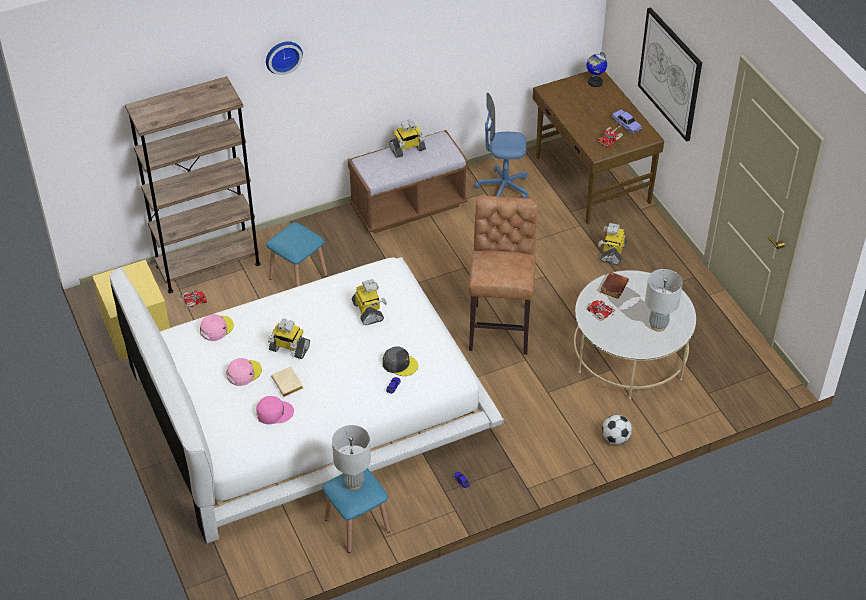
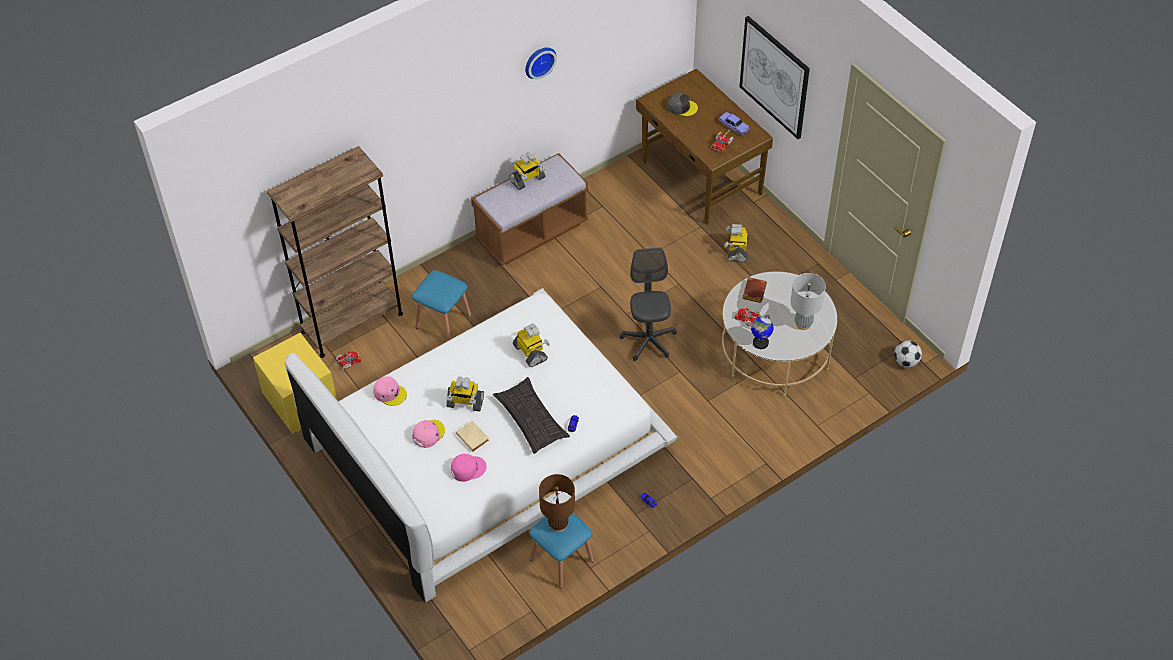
camera: 10 degrees left, 5 degrees up
(216, 328) = (390, 393): pink cap -> pink cap turned 90 degrees clockwise
(282, 56) = (408, 116): wall clock -> wall clock (538, 61)
(351, 374) = (531, 419): none -> pillow
(353, 483) = (558, 525): grey table lamp -> brown table lamp
(400, 364) = (573, 401): grey cap -> grey cap (682, 107)
(500, 325) = (648, 341): brown stool -> grey office chair
(503, 188) = (618, 199): blue office chair -> none
(595, 82) = (694, 85): globe -> globe (760, 343)
(615, 438) = (780, 436): football -> football (906, 362)

